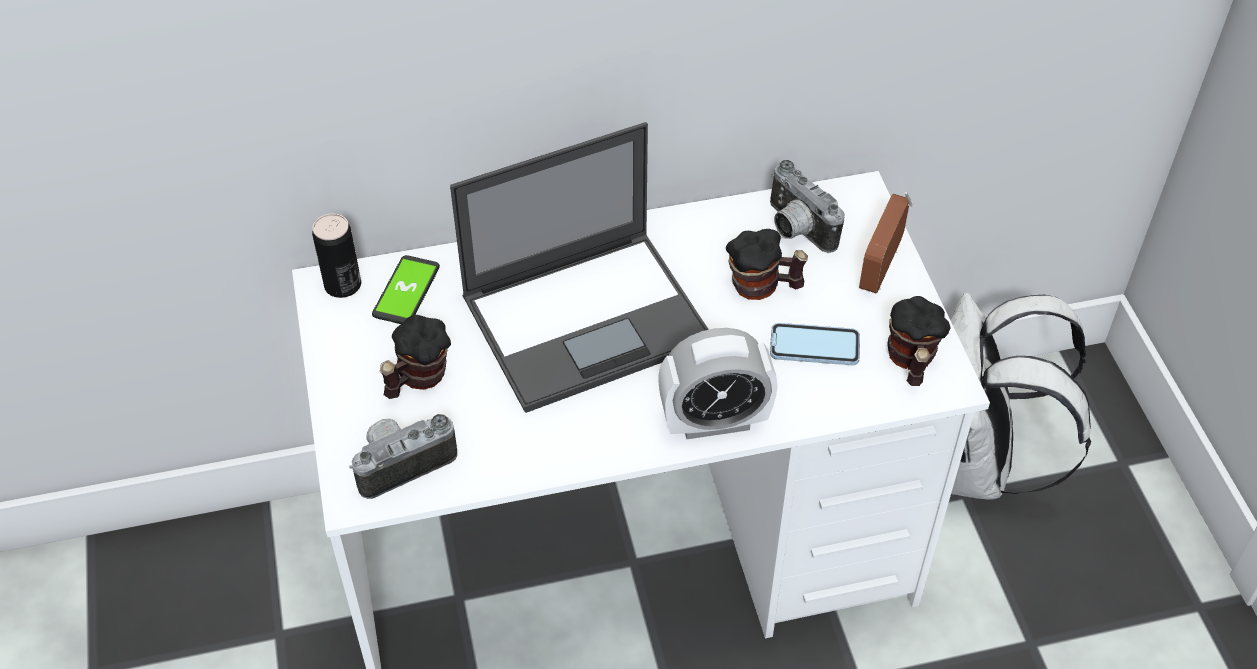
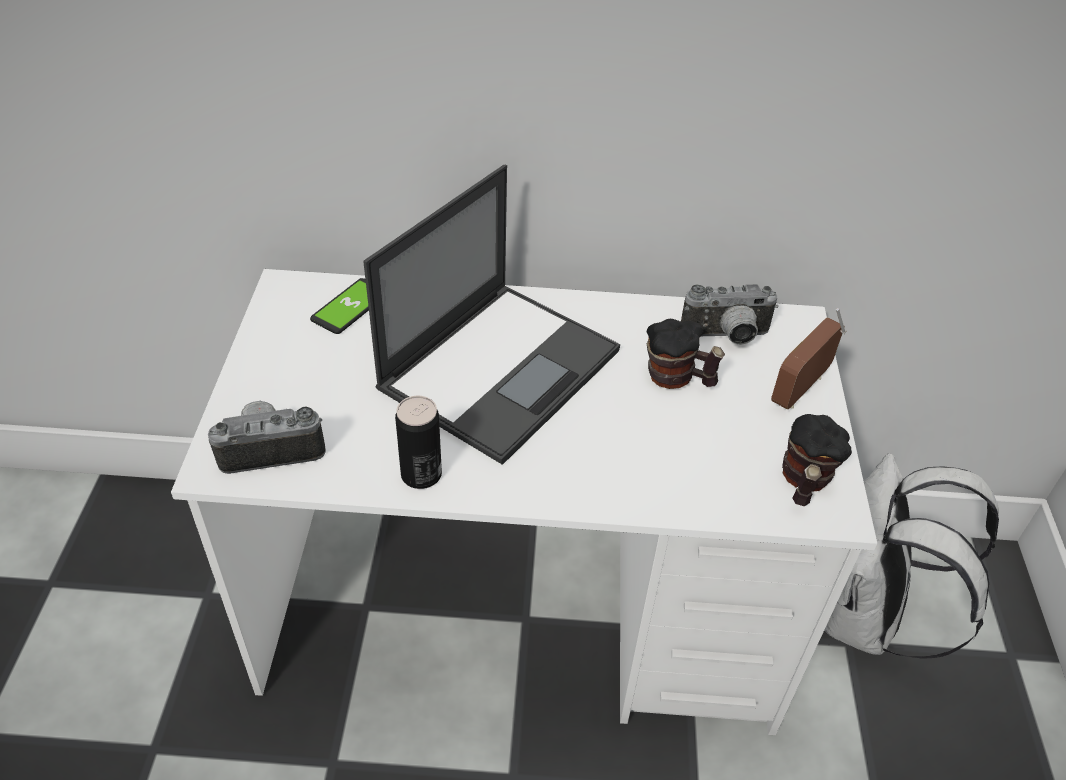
camera: 15 degrees right, 5 degrees down
(343, 285) = (299, 290): can -> can (421, 474)
(417, 379) = (322, 381): mug -> none
(589, 319) = (501, 367): laptop -> laptop turned 45 degrees counterclockwise
(714, 421) = (583, 488): alarm clock -> none
(795, 229) = (726, 337): camera -> camera turned 75 degrees counterclockwise
(814, 346) = (709, 444): phone -> none

